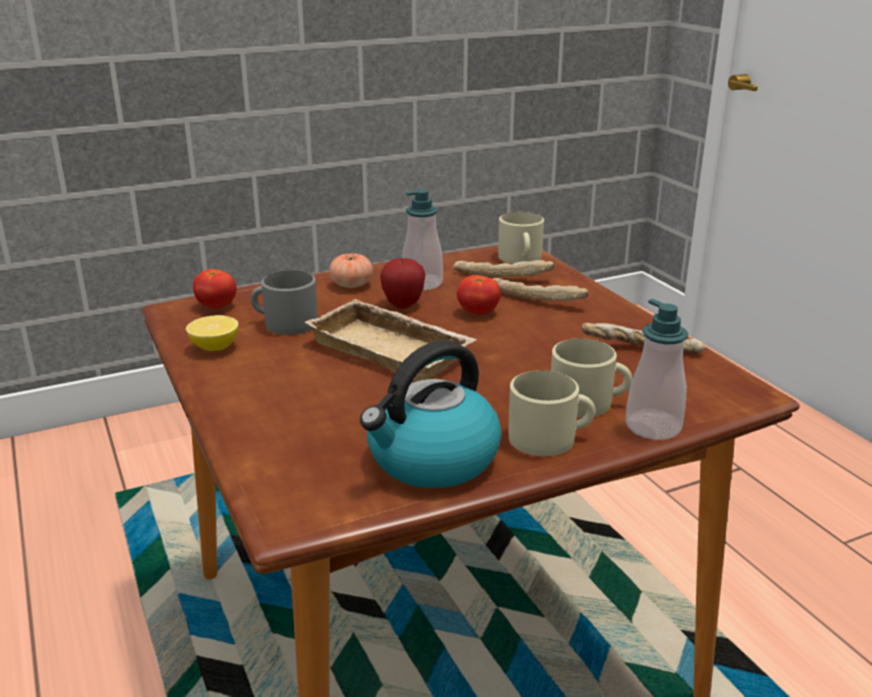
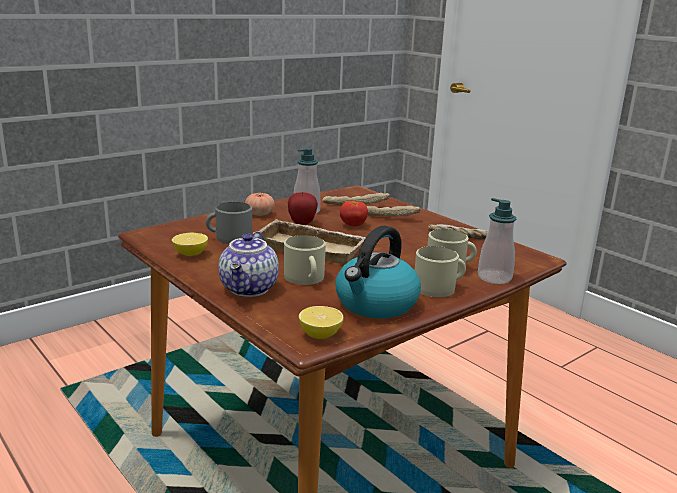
camera: 15 degrees left, 5 degrees down
(217, 306) = (174, 230): tomato -> none
(261, 415) = (250, 289): none -> teapot
(315, 508) = (320, 335): none -> lemon
(521, 258) = (360, 194): beige mug -> beige mug (305, 278)

